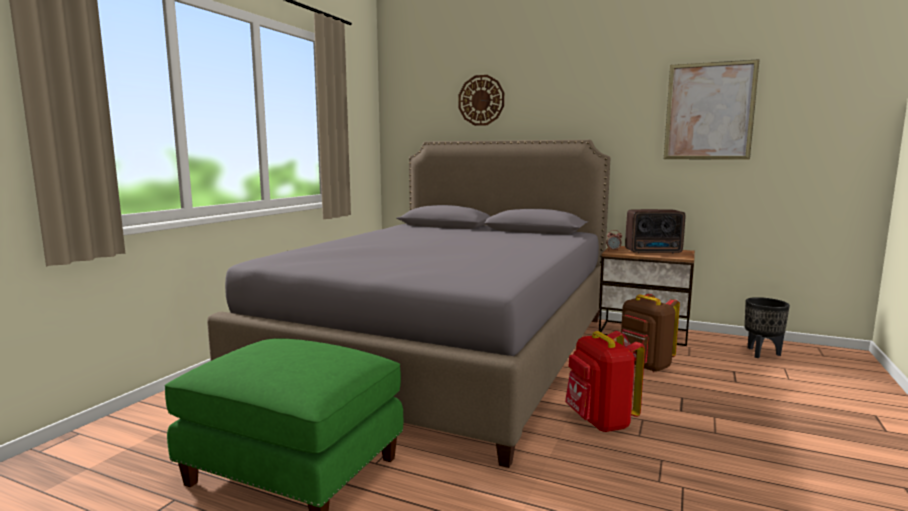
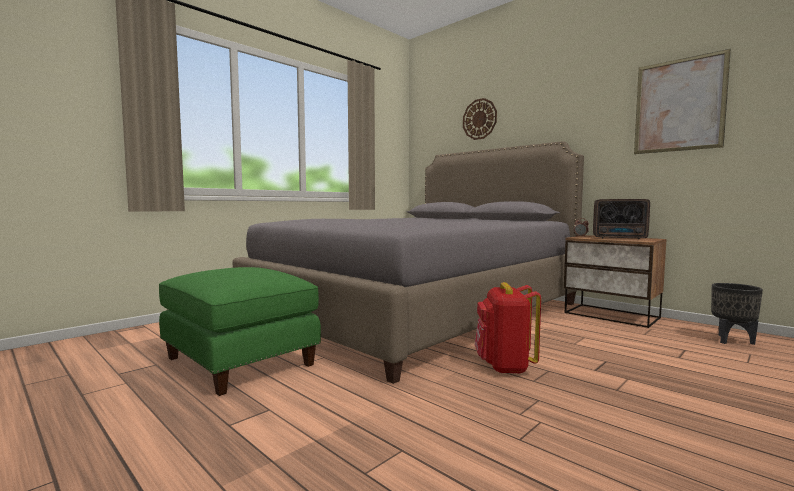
camera: 20 degrees right, 5 degrees down
(644, 366) = (588, 336): brown backpack -> none

